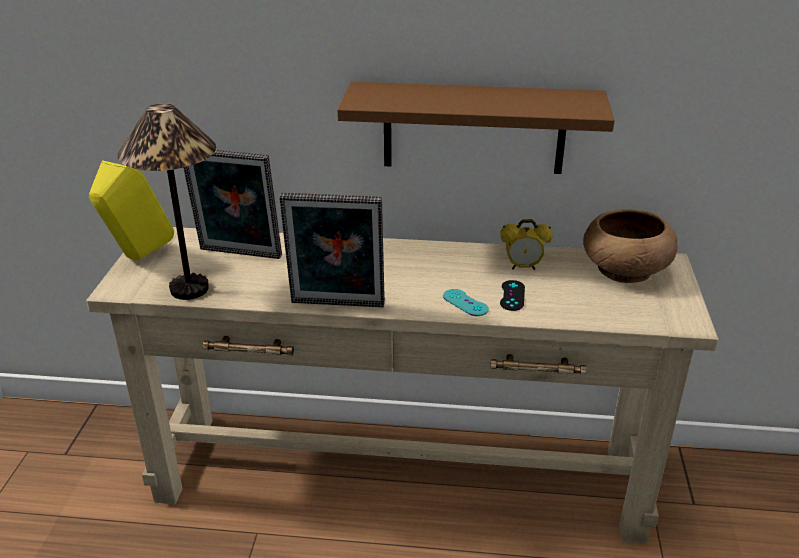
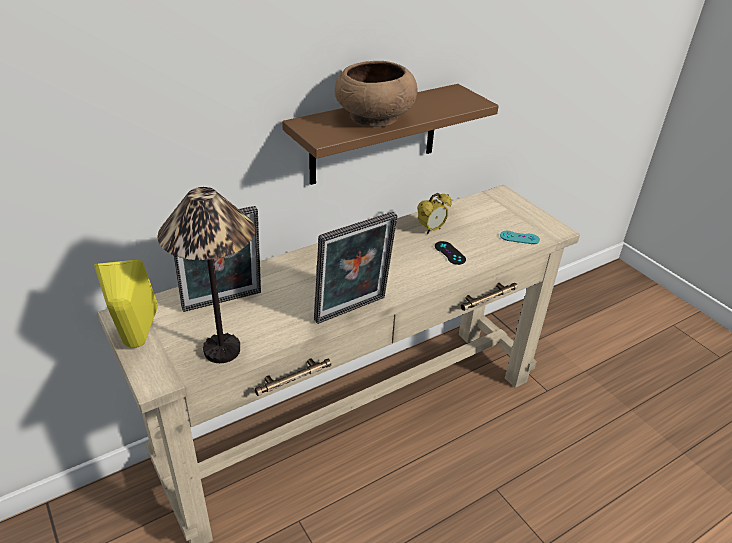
camera: 40 degrees left, 5 degrees up
(465, 303) = (429, 270): turquoise game controller -> turquoise game controller (519, 237)
(623, 270) = (487, 209): brown bowl -> brown bowl (373, 118)

